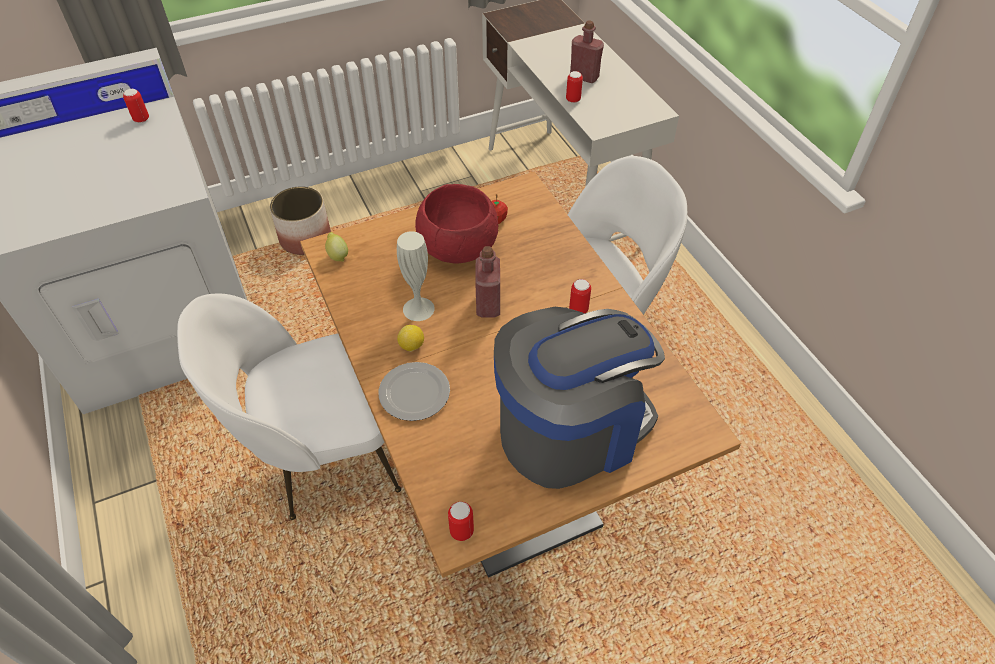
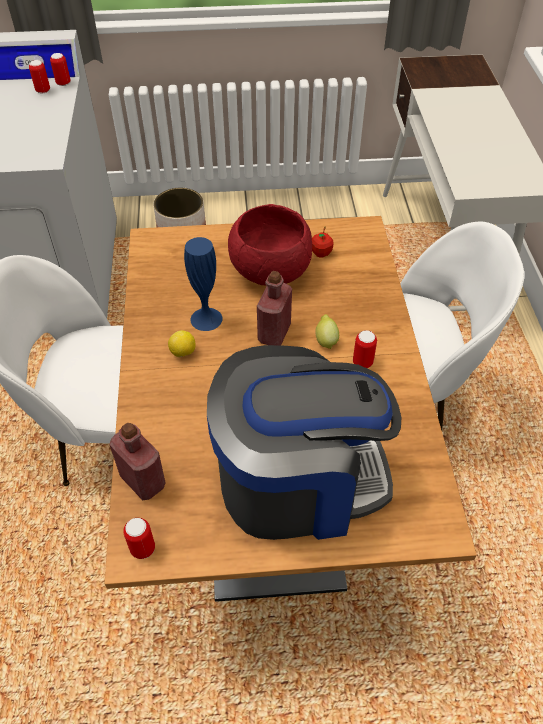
camera: 20 degrees right, 0 degrees up
(337, 255) = (157, 250): lemon -> lemon (326, 340)
(415, 394) = (164, 399): plate -> none
(418, 309) = (206, 319): white vase -> blue vase
(573, 99) = (453, 155): can -> can (63, 83)
(584, 77) = (474, 136): red bottle -> red bottle (143, 481)

